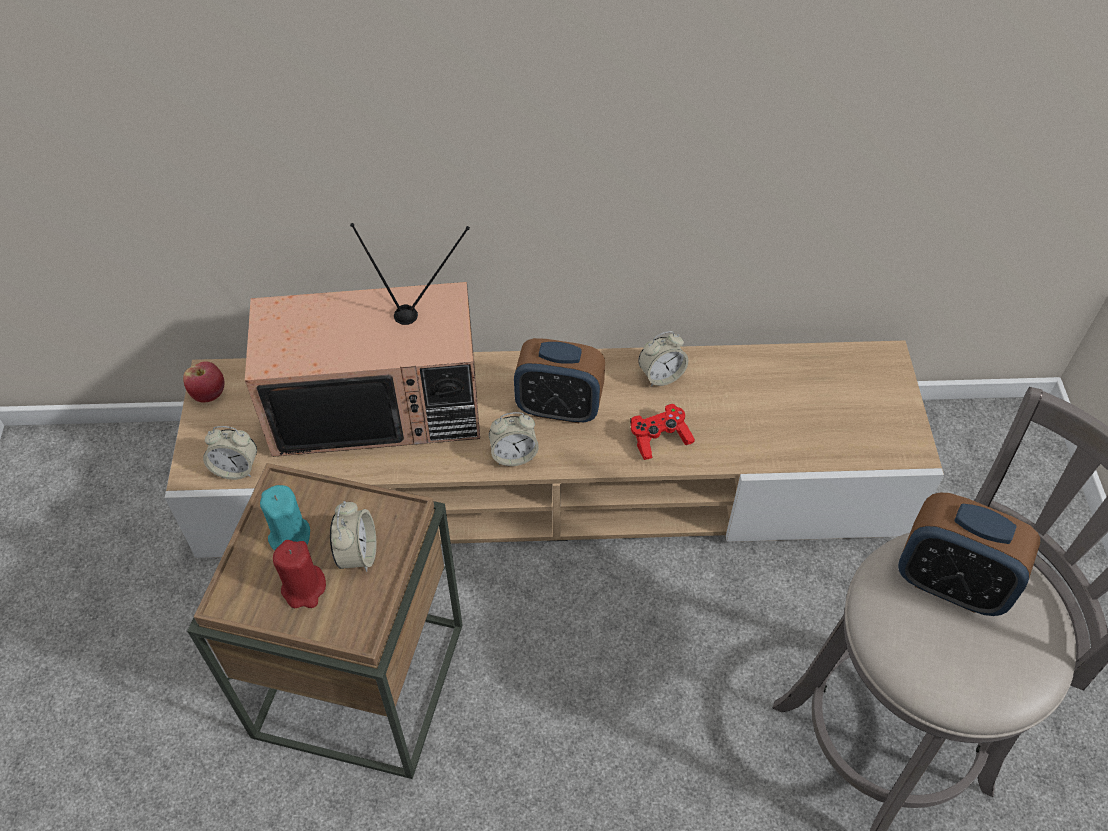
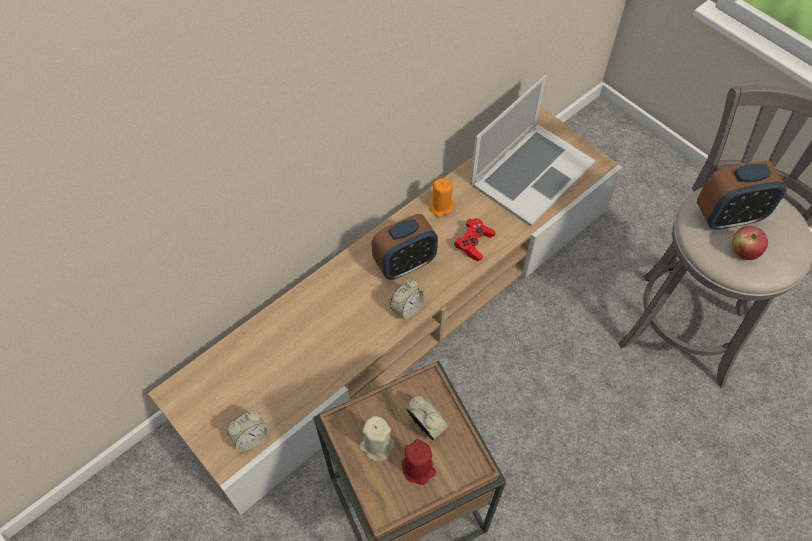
camera: 40 degrees left, 5 degrees up
(209, 394) = (184, 406): apple -> apple (743, 252)
(289, 535) = (377, 446): turquoise candle -> beige candle
(379, 404) = (300, 335): television -> none
(661, 375) = (441, 207): alarm clock -> orange candle
(811, 406) = (531, 173): none -> laptop

